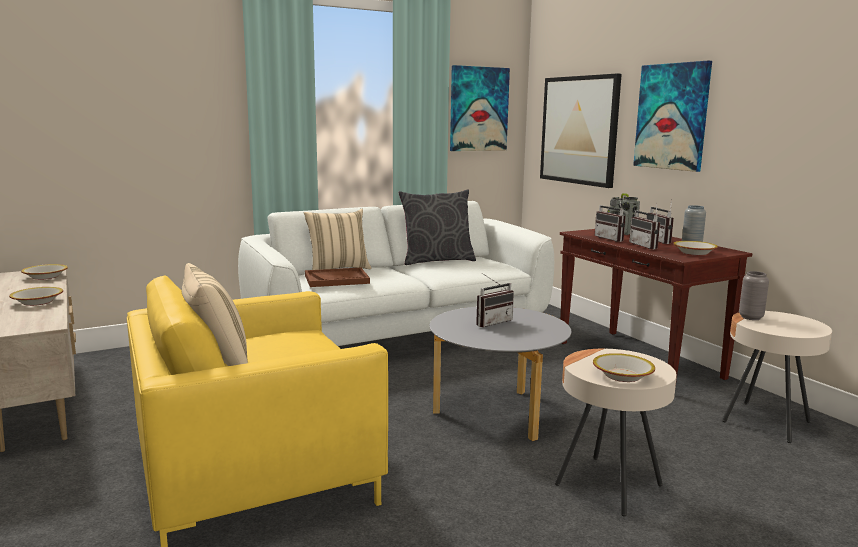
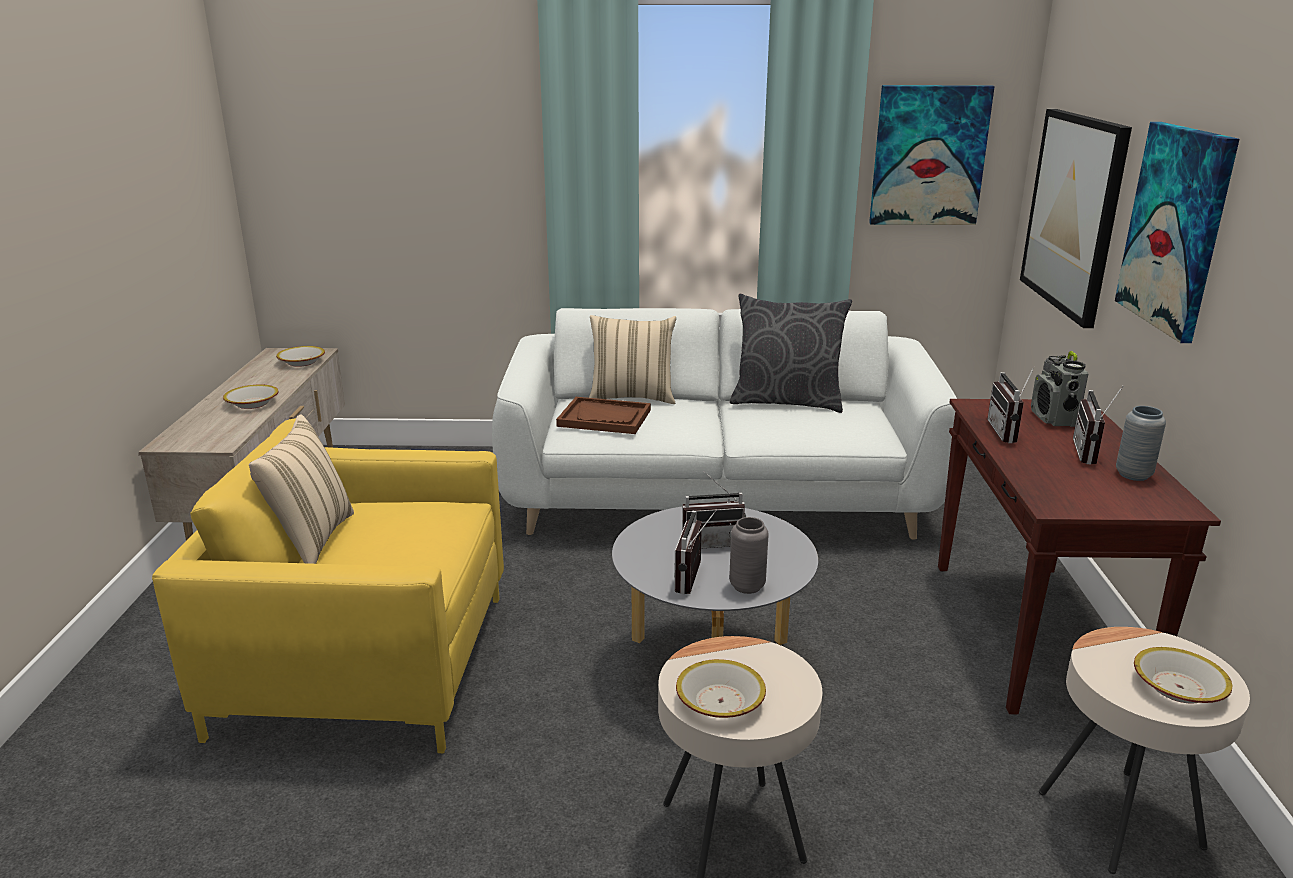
camera: 30 degrees right, 10 degrees up
(647, 246) = (1040, 463): radio -> radio (696, 579)
(694, 253) = (1099, 498): bowl -> bowl (1179, 688)
(750, 317) = (1117, 645): grey vase -> grey vase (747, 586)

